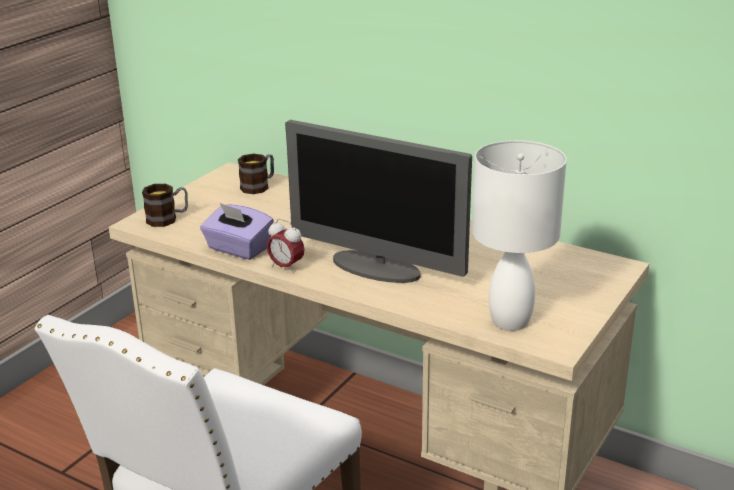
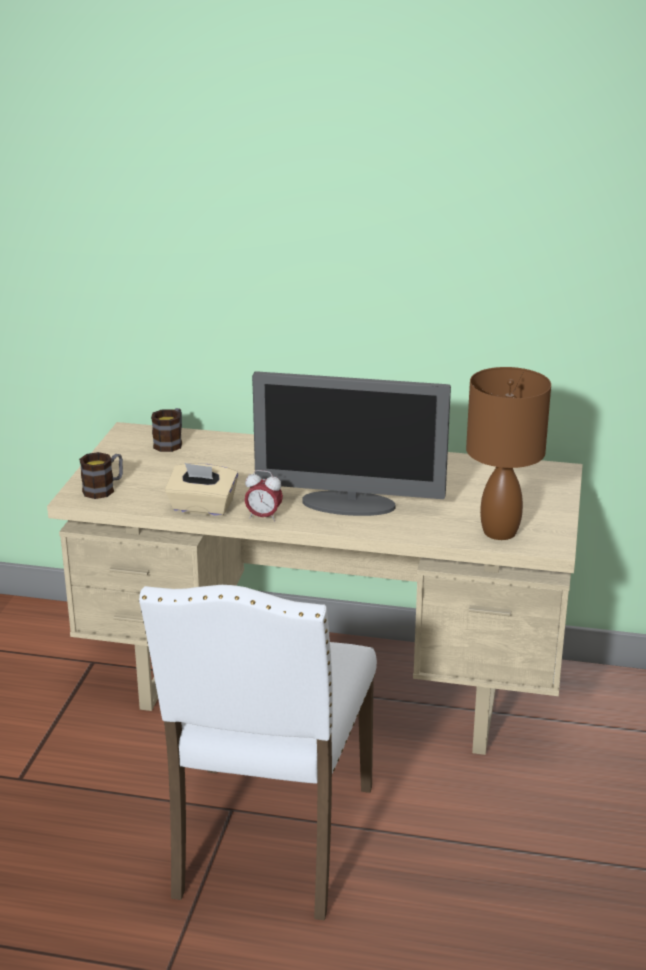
camera: 20 degrees left, 0 degrees up
(238, 249) = (202, 507): purple tissue box -> beige tissue box
(510, 322) = (500, 532): white table lamp -> brown table lamp

